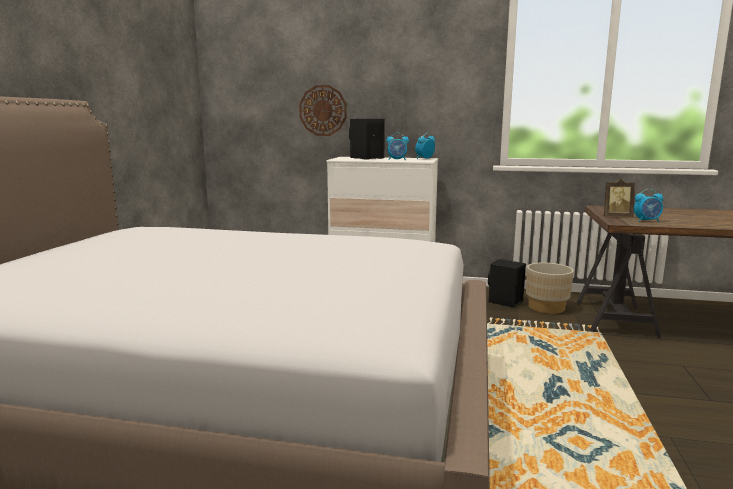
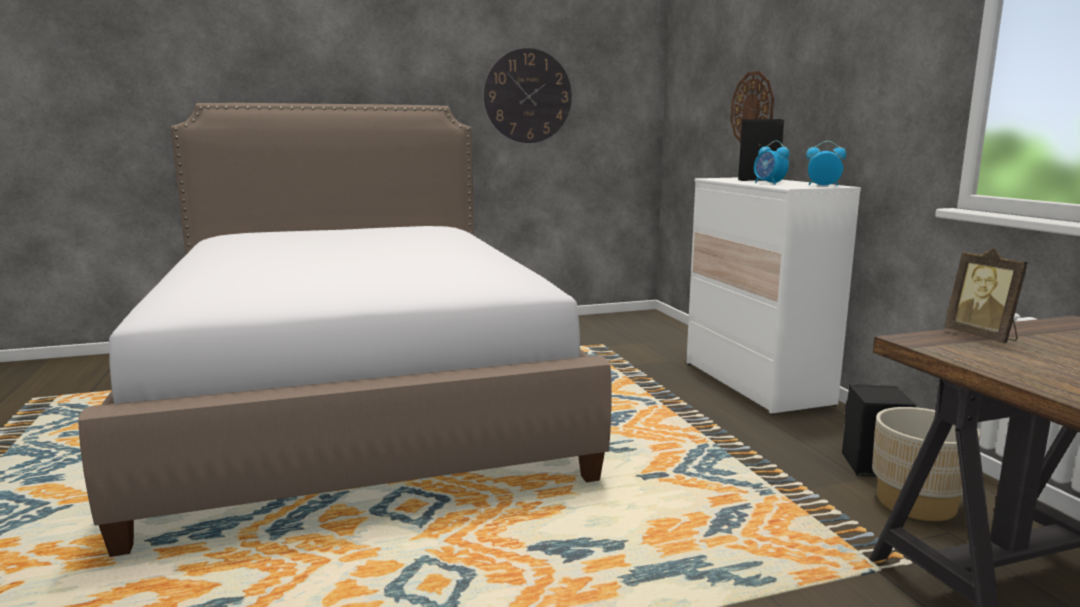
camera: 60 degrees right, 0 degrees up
(127, 92) = (528, 96): none -> wall clock
(647, 221) = (1003, 357): alarm clock -> none

